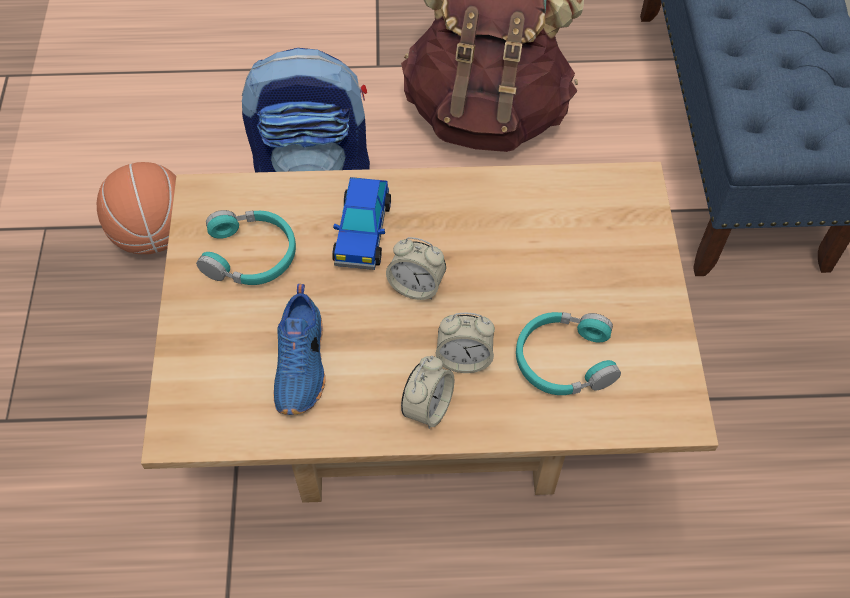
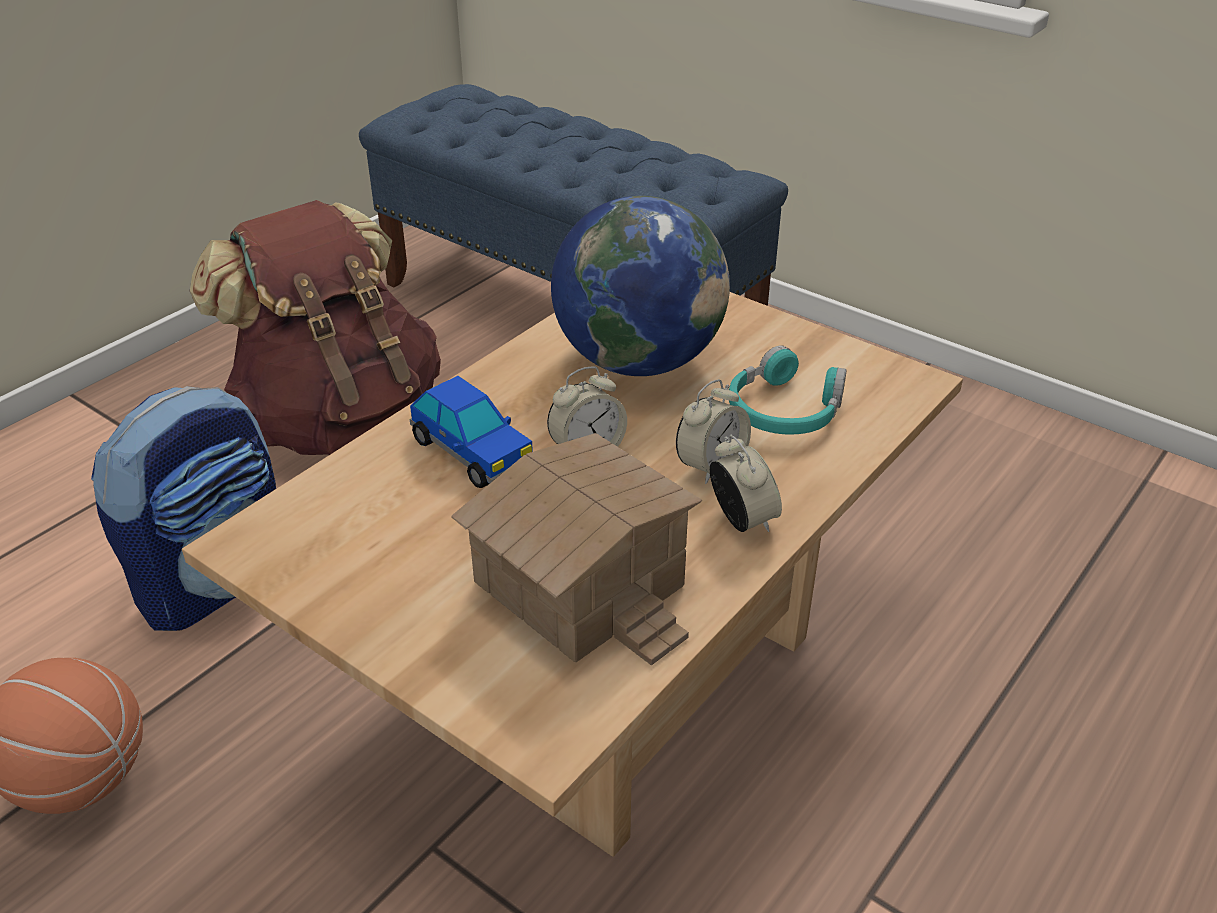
camera: 50 degrees left, 20 degrees down
(250, 255) = (384, 547): turquoise headphones -> none
(302, 364) = (582, 581): blue shoe -> toy house
(535, 246) = (638, 361): none -> globe

